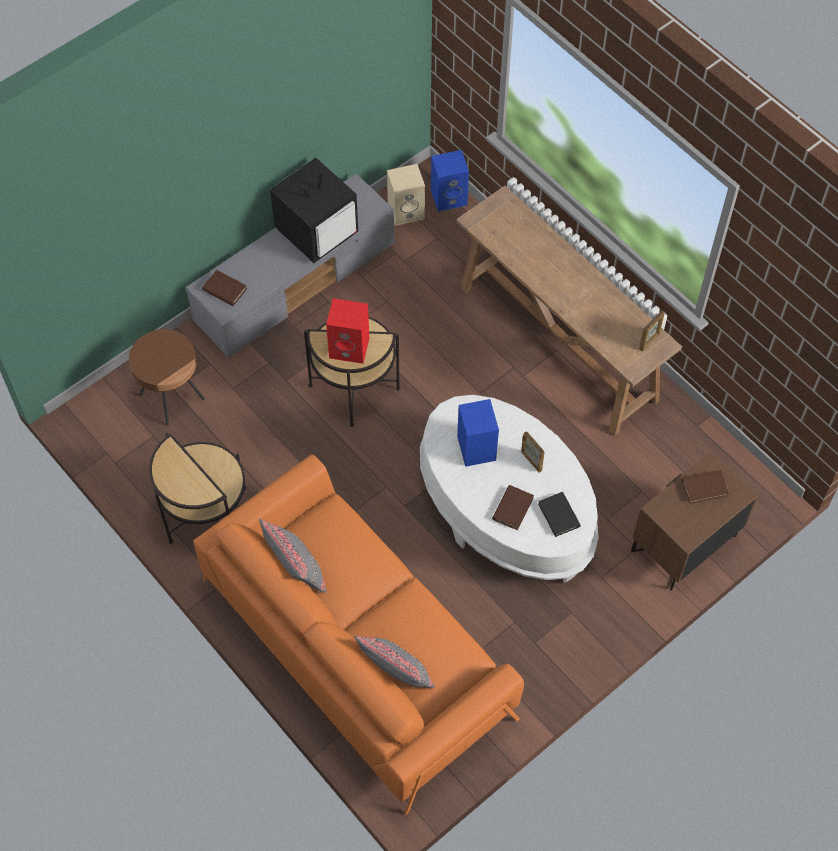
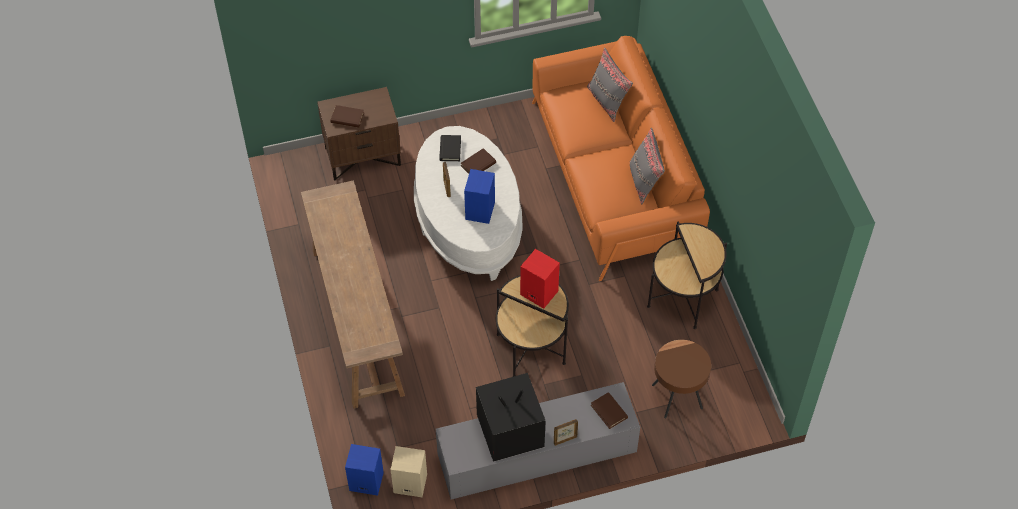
camera: 155 degrees left, 5 degrees down
(649, 341) = (321, 203): picture frame -> picture frame (565, 440)

